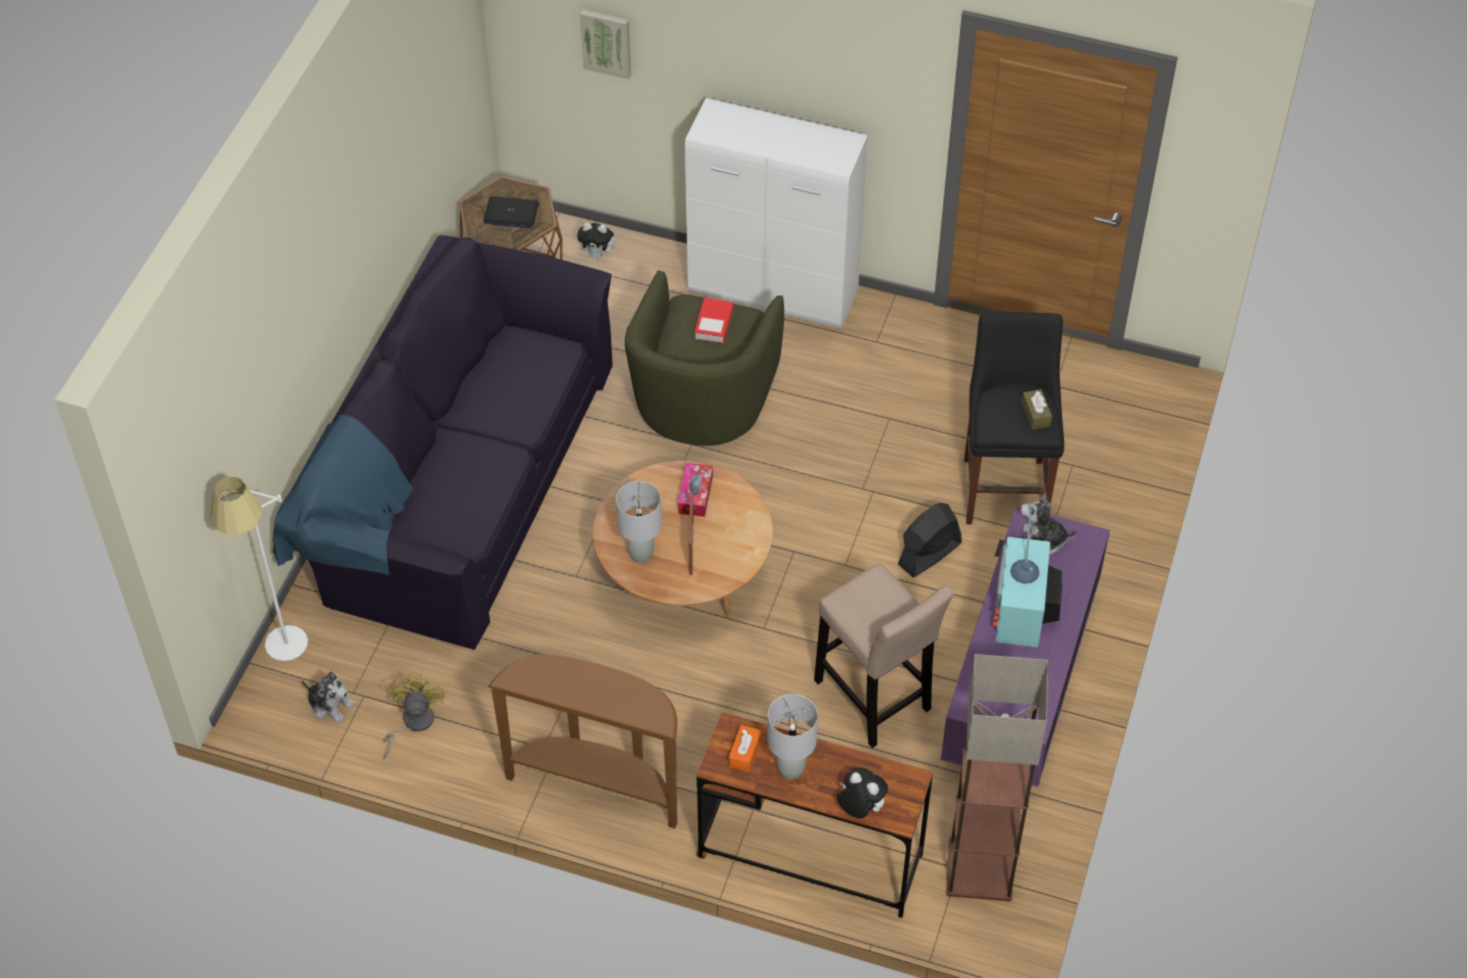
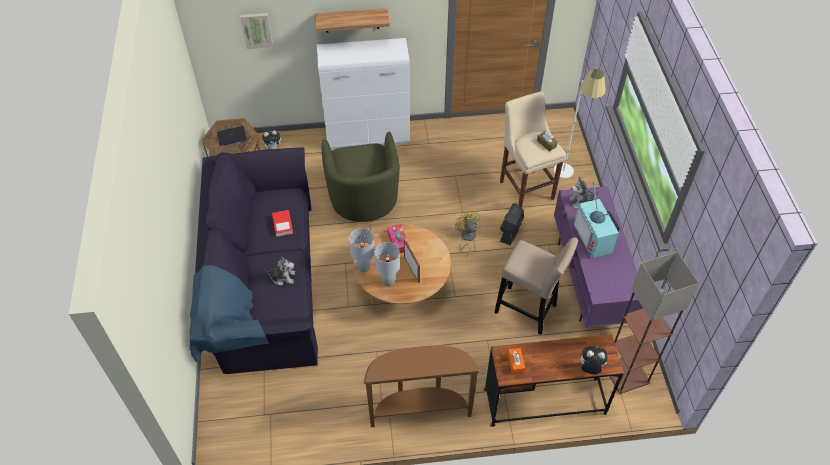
camera: 25 degrees left, 0 degrees up
(284, 659) = (216, 412): white floor lamp -> white floor lamp (568, 177)
(330, 705) = (255, 426): plush toy -> plush toy (282, 277)
(412, 723) = (305, 418): yellow fan -> yellow fan (467, 238)
(714, 324) = (361, 156): book -> book (283, 225)
(774, 75) = (352, 20): none -> shelf
(790, 769) = (543, 362): grey table lamp -> grey table lamp (363, 268)
(1005, 487) = (525, 188): black stool -> beige stool

